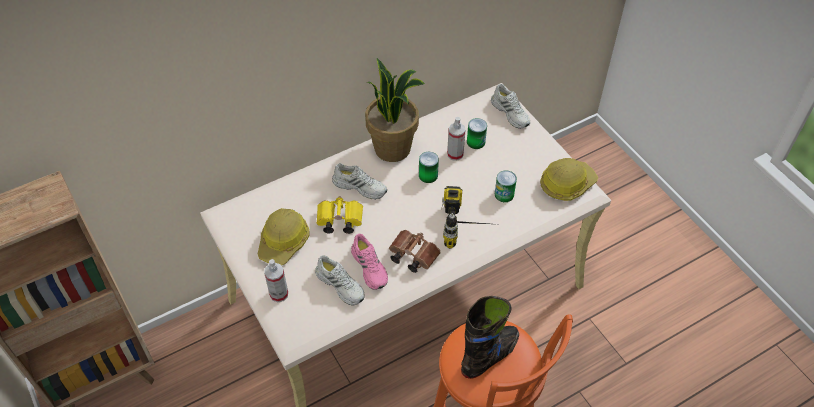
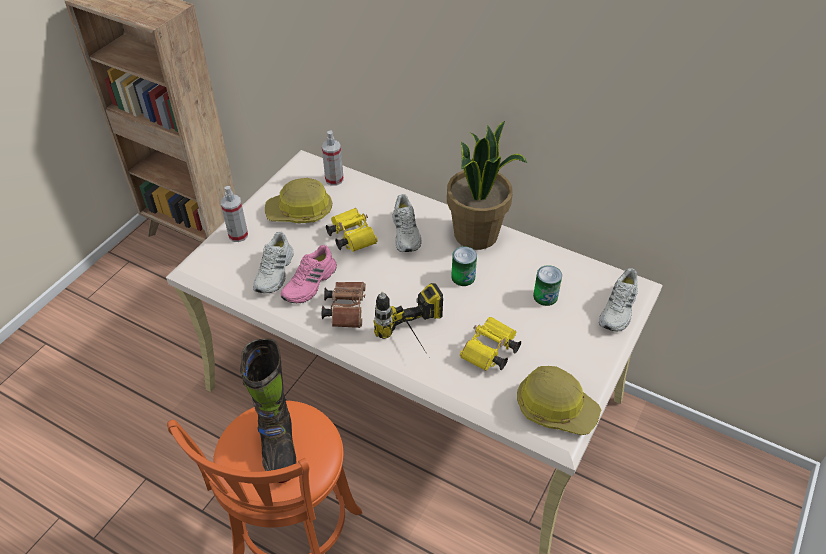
camera: 60 degrees right, 5 degrees down
(455, 154) = (511, 286): spray bottle -> spray bottle (334, 179)
(489, 356) = (278, 445): black boot -> black boot turned 60 degrees clockwise
(504, 194) = (489, 353): can -> yellow binoculars

